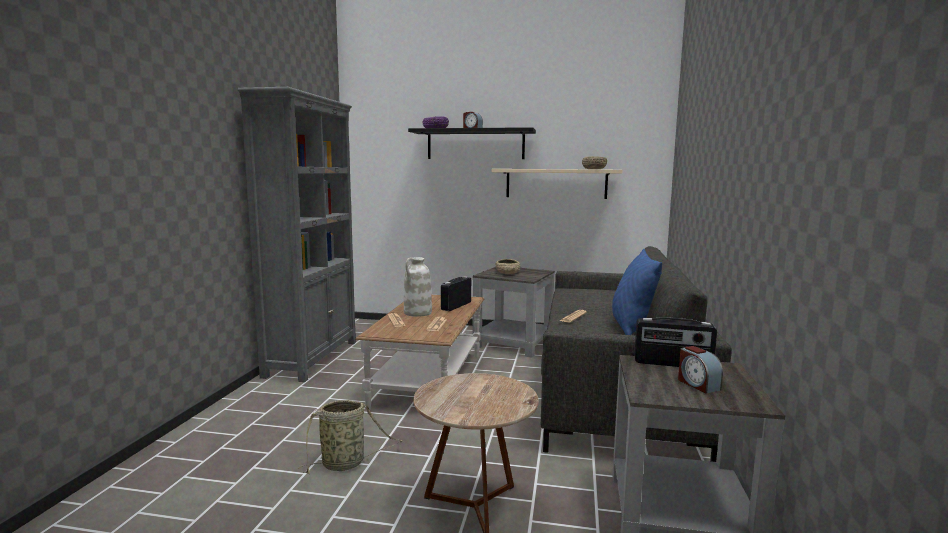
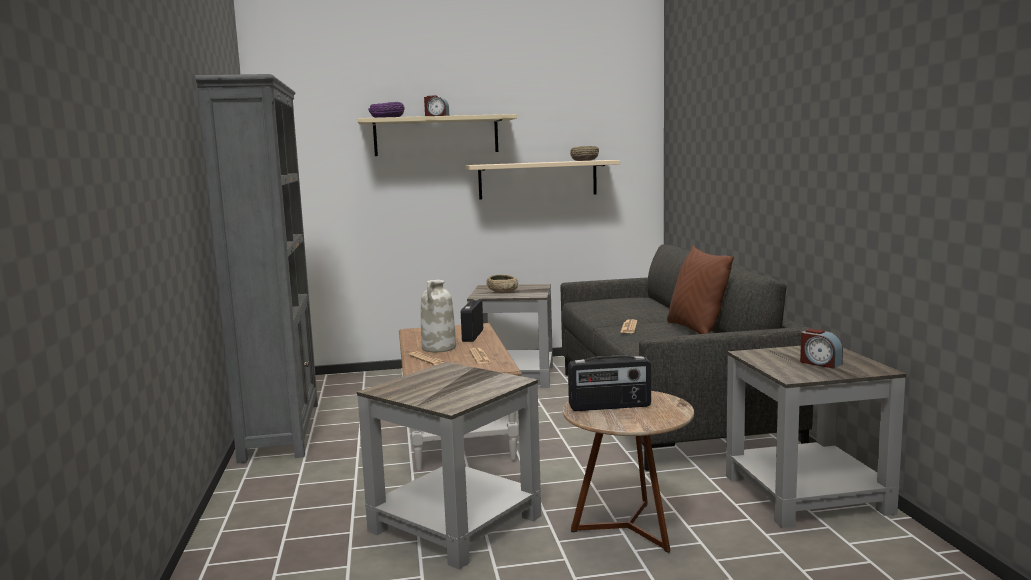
camera: 20 degrees left, 0 degrees up
(346, 463) = (455, 522): basket -> grey side table
(475, 144) = (436, 136): black shelf -> beige shelf
(631, 327) = (696, 329): blue pillow -> brown pillow
(672, 364) = (781, 351): radio -> radio (610, 406)

